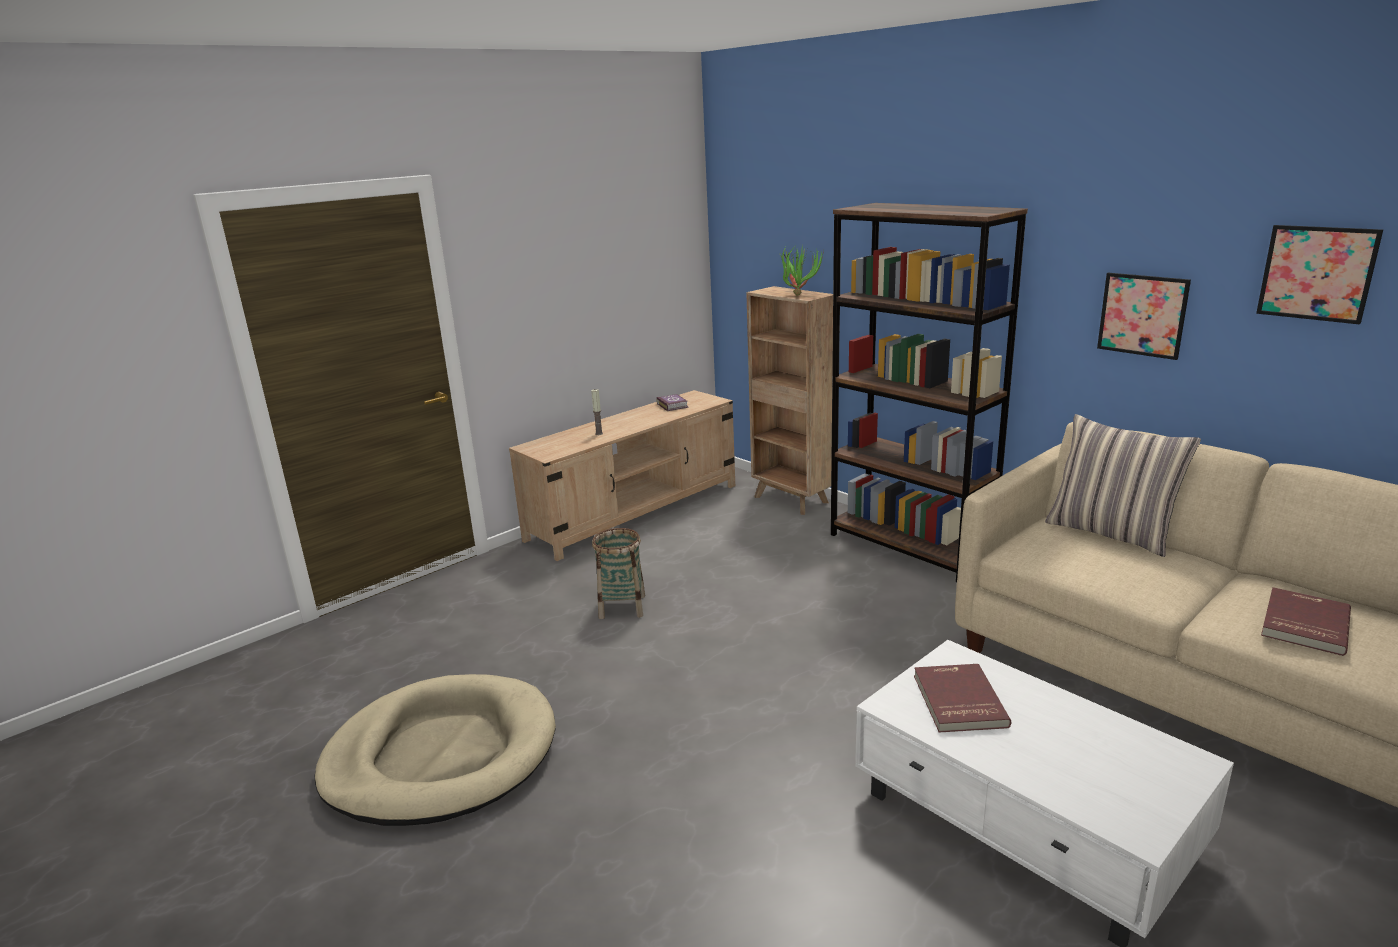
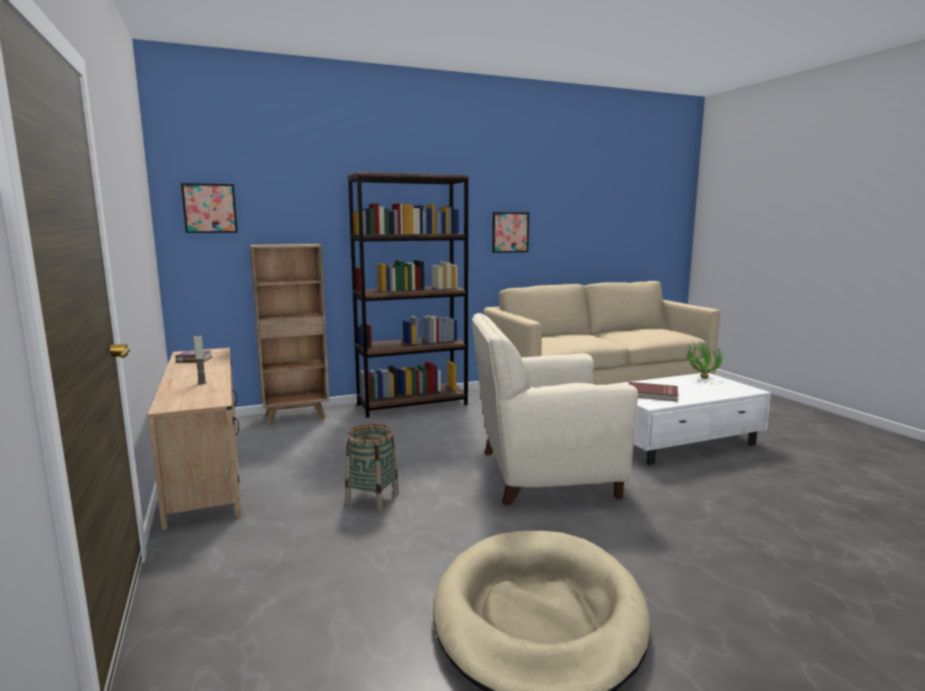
camera: 70 degrees left, 10 degrees down
(760, 698) = (543, 473): none -> beige armchair
(798, 294) = (295, 244): potted plant -> potted plant (699, 377)
(1111, 533) = (548, 335): pillow -> none
(1303, 624) = (645, 334): red book -> none
(1317, 273) = (571, 205): picture -> picture (209, 208)

